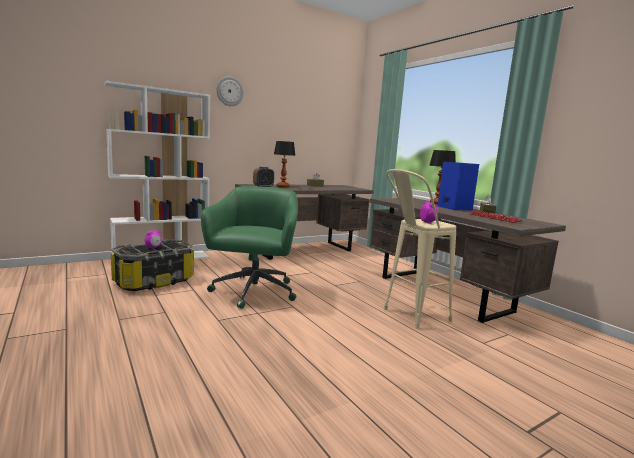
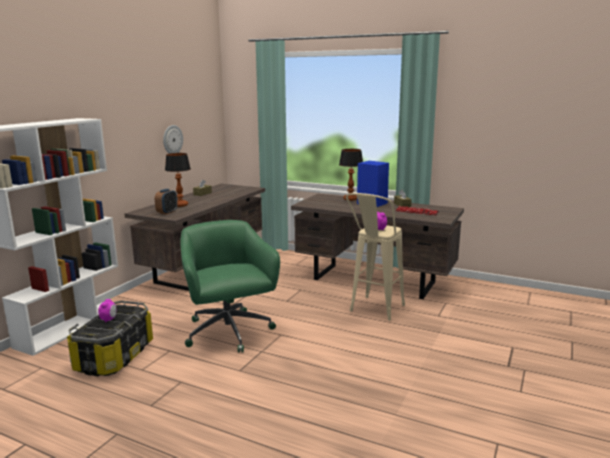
camera: 30 degrees left, 5 degrees up
(229, 91) = (103, 104): wall clock -> wall clock (172, 139)

